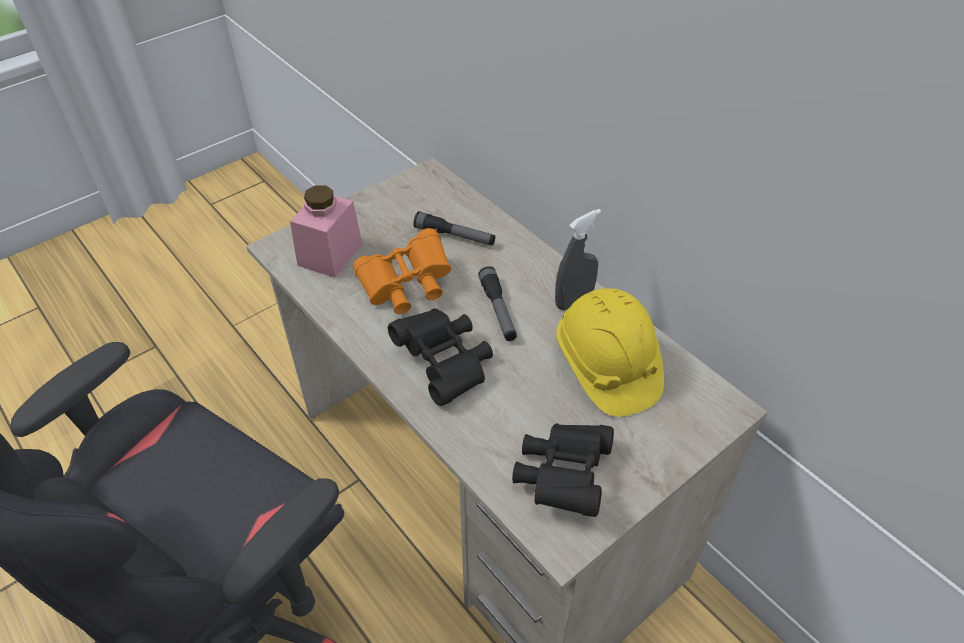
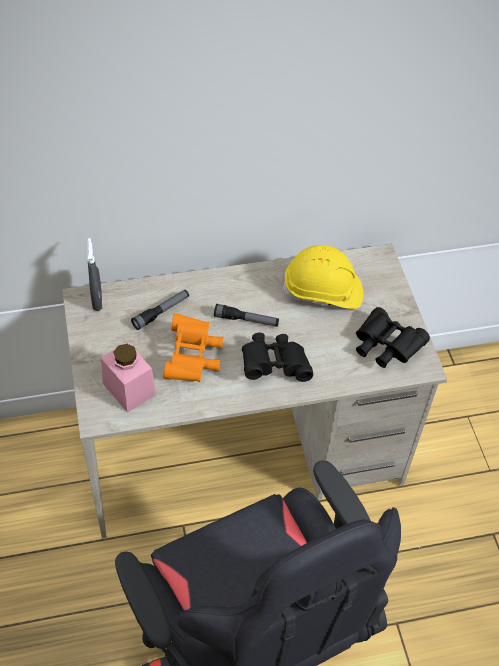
camera: 65 degrees left, 5 degrees up
(574, 301) = (263, 281): grey spray bottle -> grey spray bottle (97, 300)

